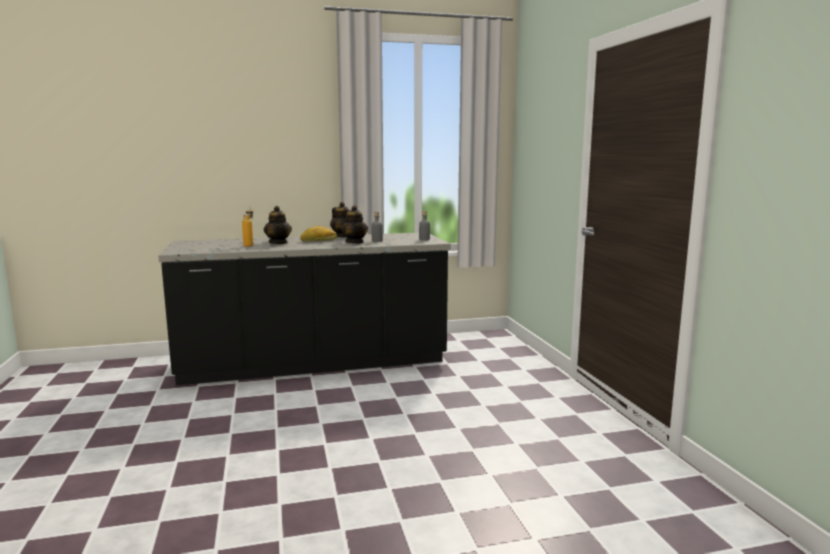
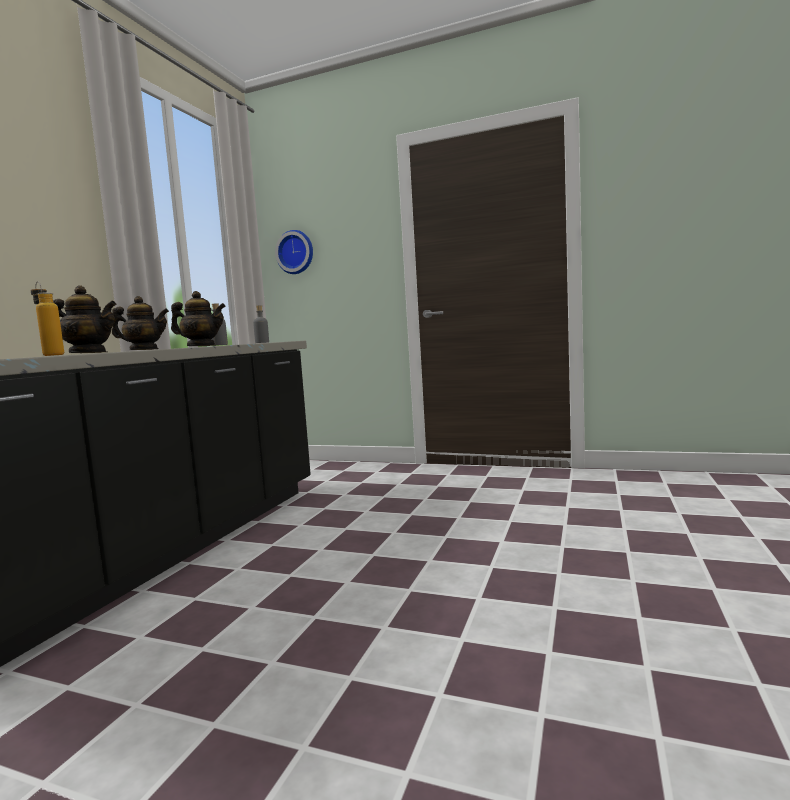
camera: 55 degrees left, 5 degrees down
(318, 240) = (138, 350): bread -> none
(528, 149) = (296, 252): none -> wall clock

